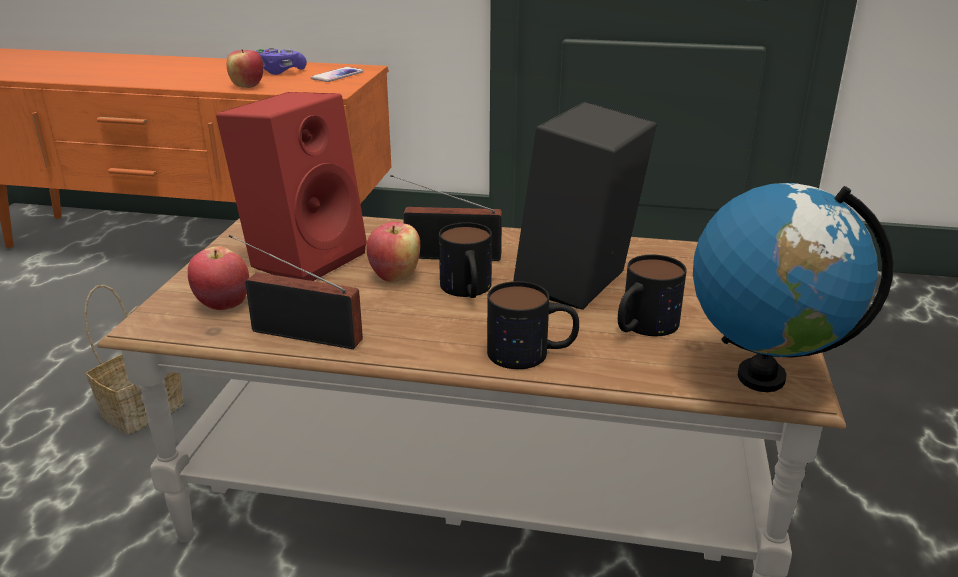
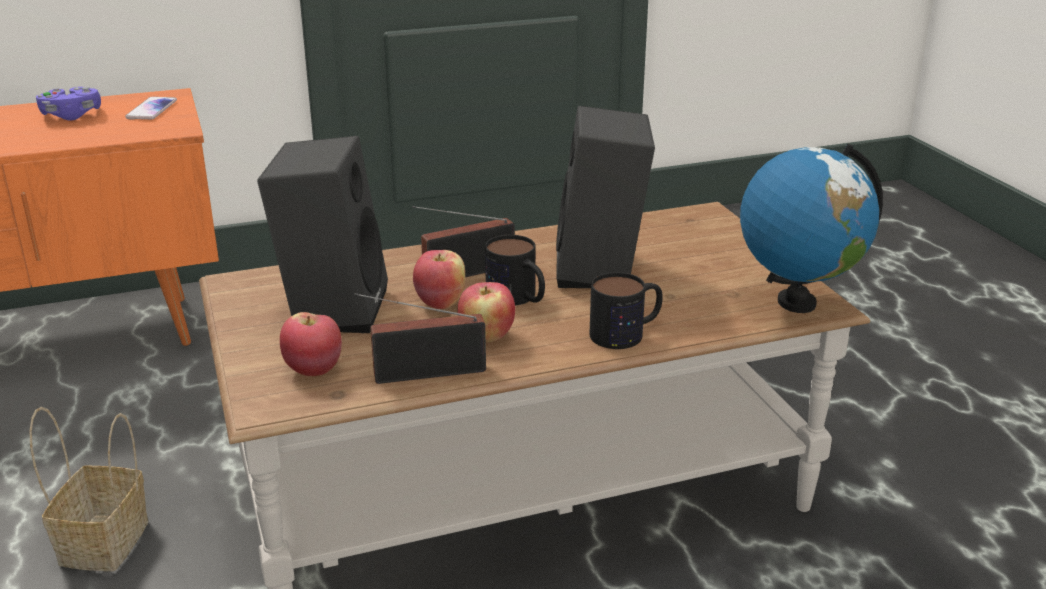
camera: 30 degrees left, 0 degrees up
(247, 86) = (60, 140): apple -> apple (486, 337)
(303, 257) = (331, 308): red speaker -> black speaker
(642, 327) = (683, 290): mug -> none

